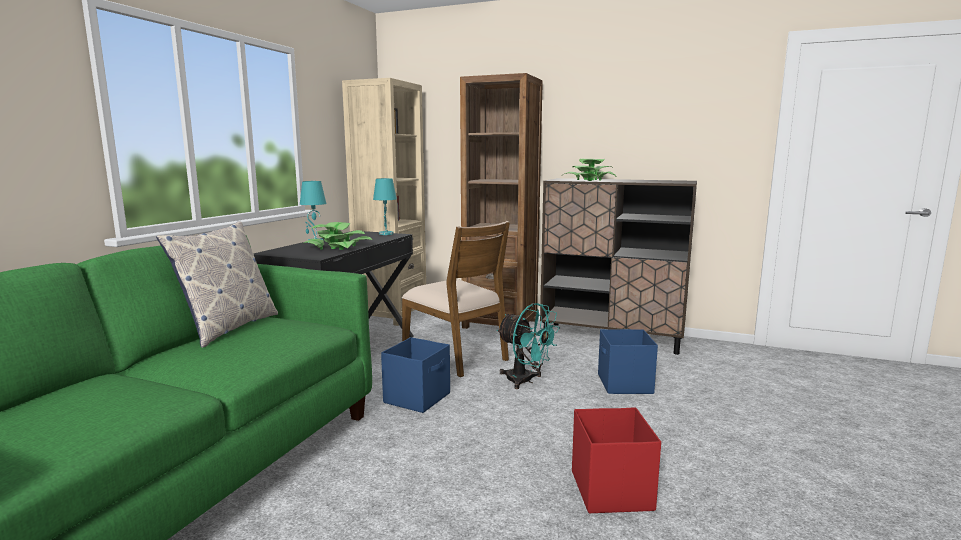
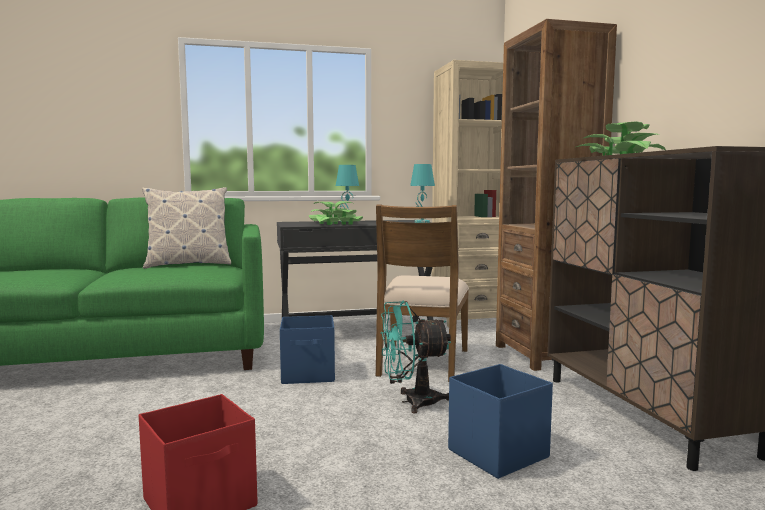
camera: 55 degrees right, 5 degrees down
(525, 381) = (412, 402): turquoise fan -> turquoise fan turned 75 degrees clockwise

